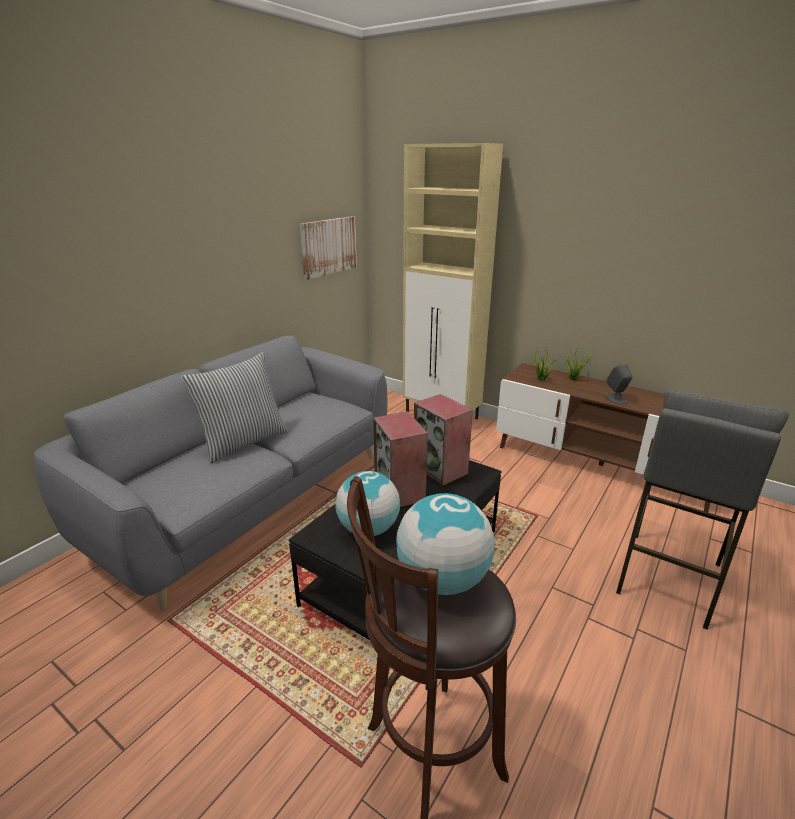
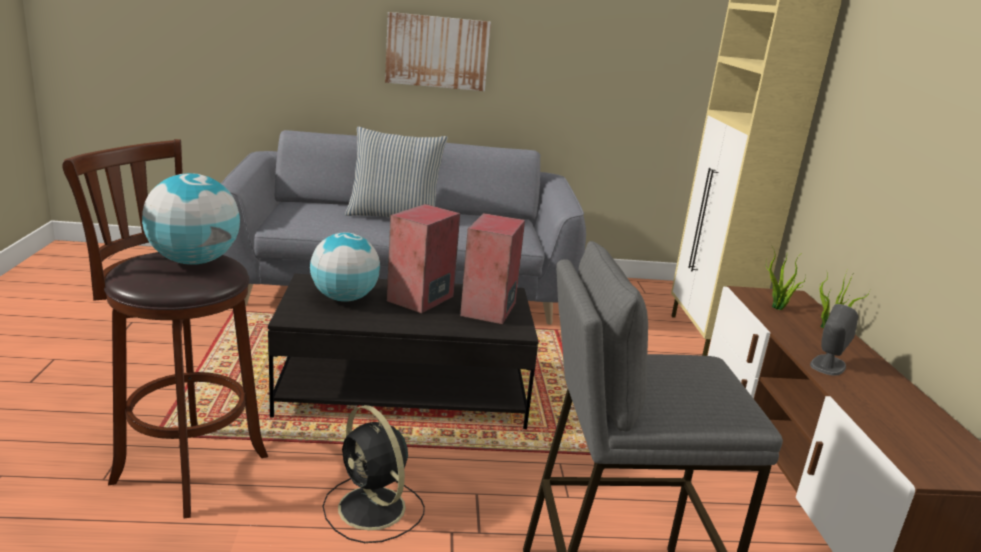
camera: 50 degrees right, 5 degrees down
(328, 246) = (651, 71): picture -> picture (437, 52)
(548, 648) = (373, 509): none -> black fan

